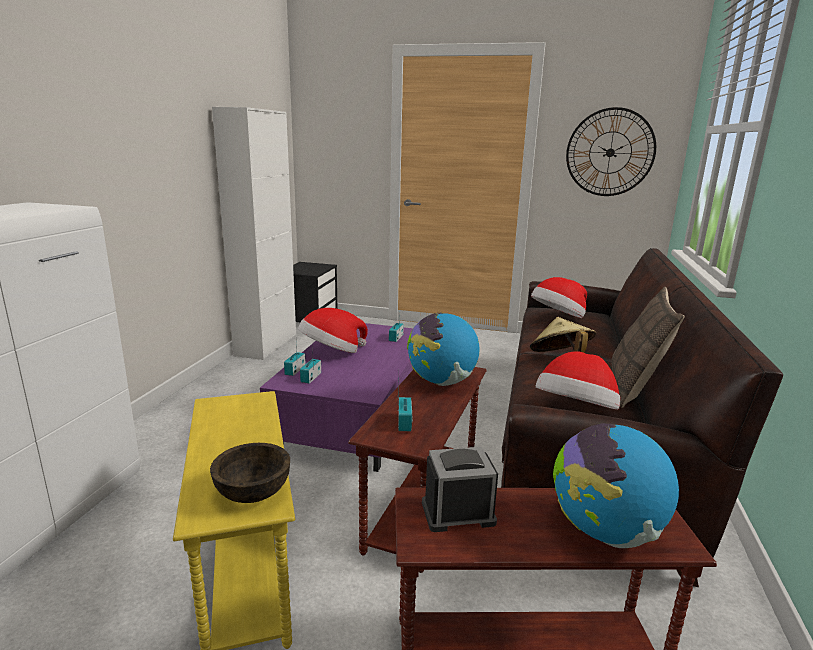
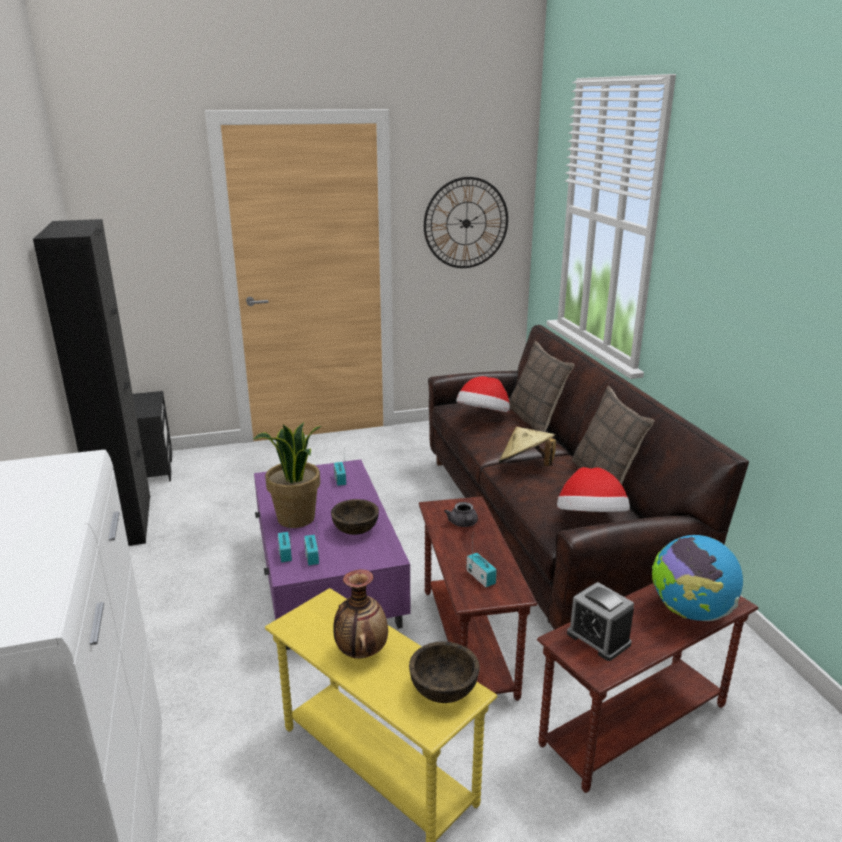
camera: 30 degrees left, 5 degrees up
(232, 438) = (361, 651): none -> vase
(266, 345) = (126, 522): white cabinet -> black cabinet
(332, 352) = (296, 519): hat -> potted plant
(366, 370) = (355, 529): none -> brown bowl
(441, 382) = (463, 524): globe -> grey teapot
(458, 513) = (598, 638): alarm clock -> alarm clock turned 90 degrees counterclockwise
(610, 330) = (535, 420): none -> pillow

